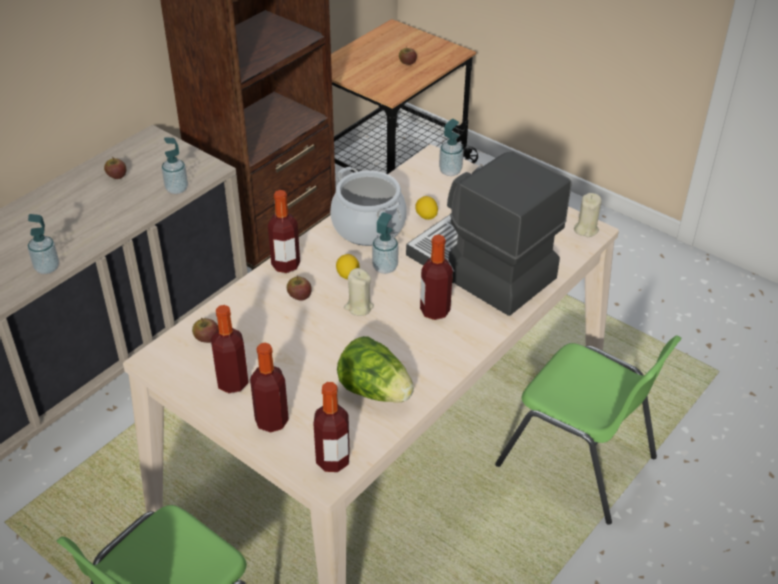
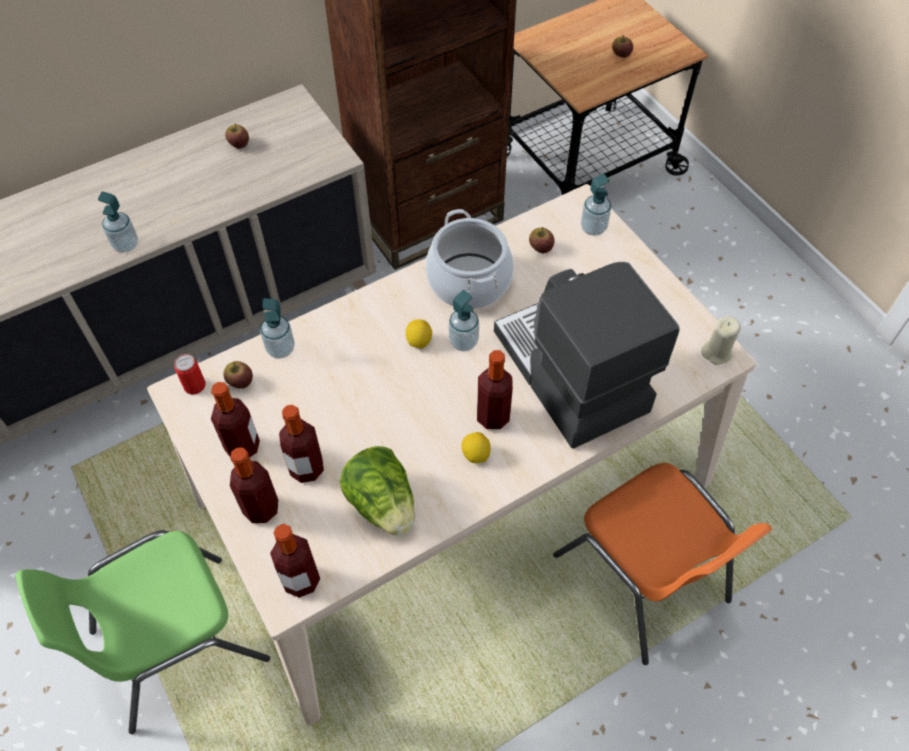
camera: 20 degrees right, 15 degrees up
(166, 351) = (194, 385): none -> can
(177, 189) = (292, 176): soap dispenser -> soap dispenser (280, 349)
(285, 265) = (359, 308): bottle -> bottle (306, 468)
(299, 296) = (356, 354): apple -> apple (540, 247)
(358, 307) = (413, 387): beige candle -> none
(426, 216) = (539, 284): lemon -> lemon (475, 454)
(578, 462) = (643, 579): green chair -> orange chair

